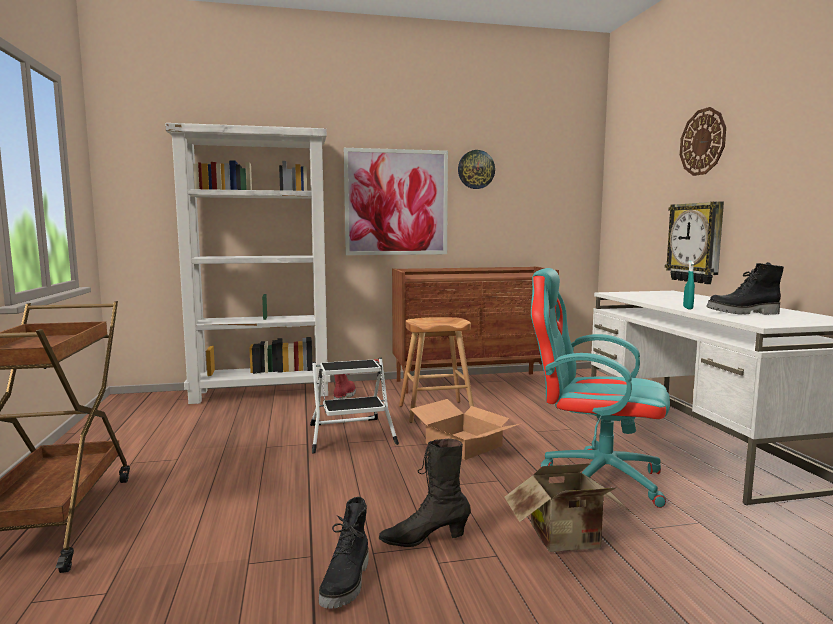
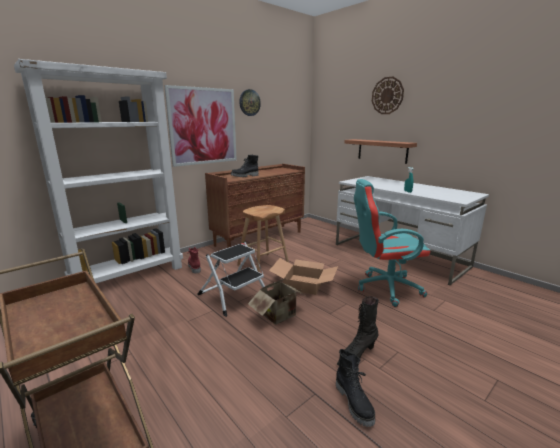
camera: 30 degrees left, 10 degrees up
(569, 541) = (414, 330): cardboard box -> cardboard box (280, 316)
(696, 242) = (382, 151): wall clock -> shelf
(743, 313) = (435, 193): black boot -> black boot (245, 176)

